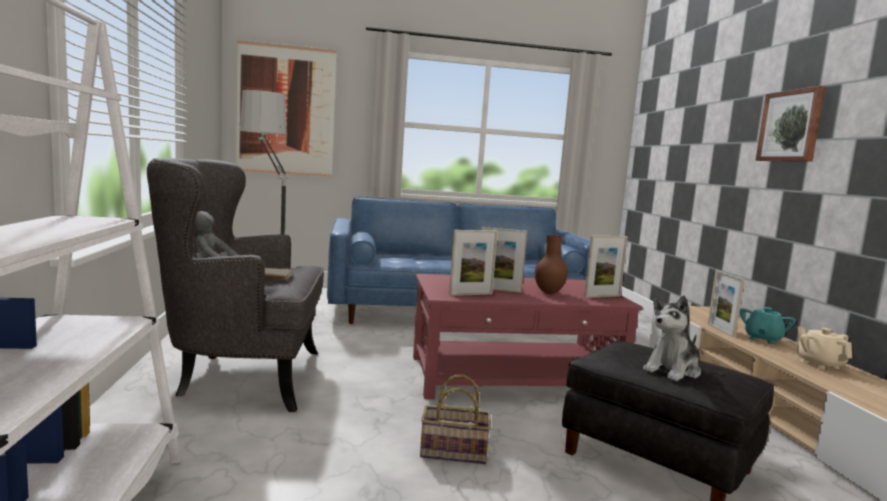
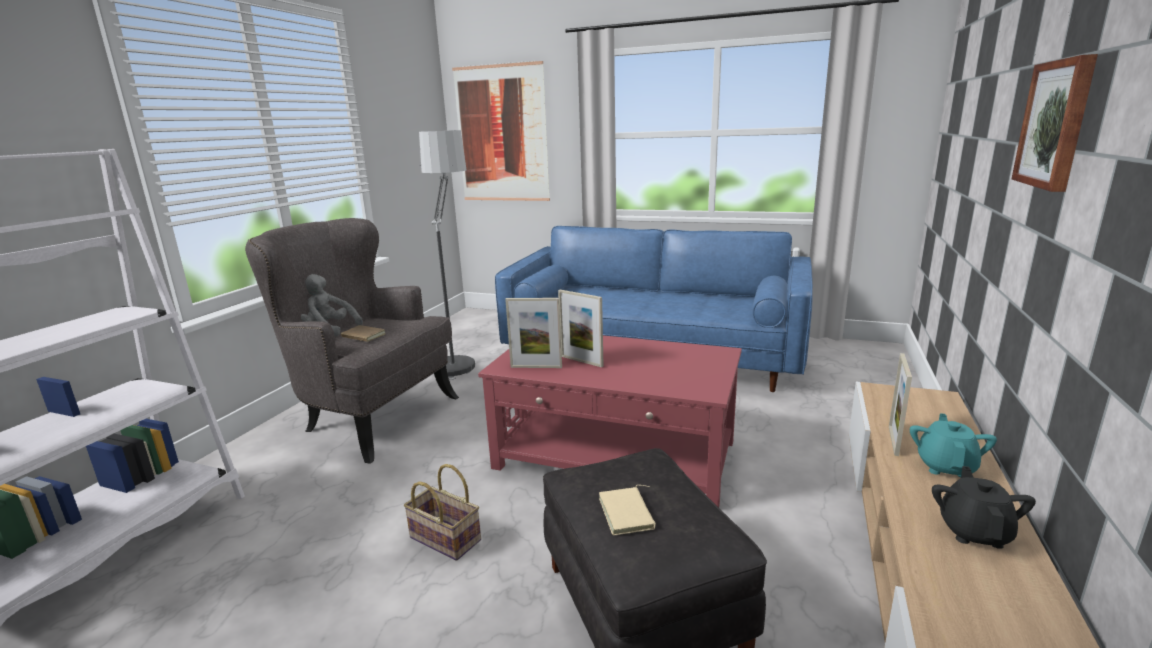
camera: 30 degrees right, 10 degrees up
(549, 292) = (637, 369): brown vase -> none
(602, 296) = (698, 381): picture frame -> none
(673, 370) = (628, 513): plush toy -> beige book
(763, 339) = (946, 466): turquoise teapot -> turquoise teapot turned 45 degrees counterclockwise
(819, 364) = (974, 532): beige teapot -> black teapot

